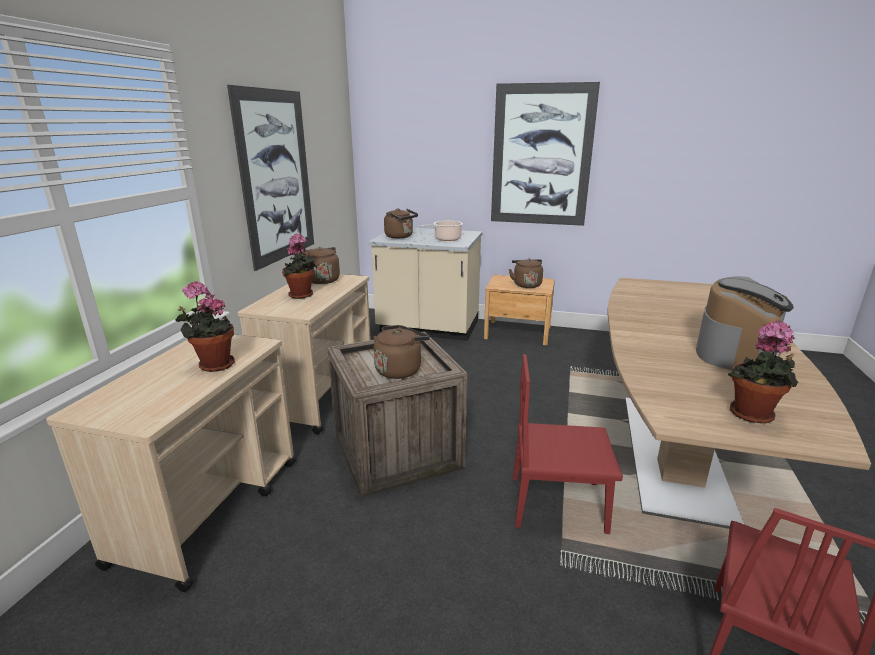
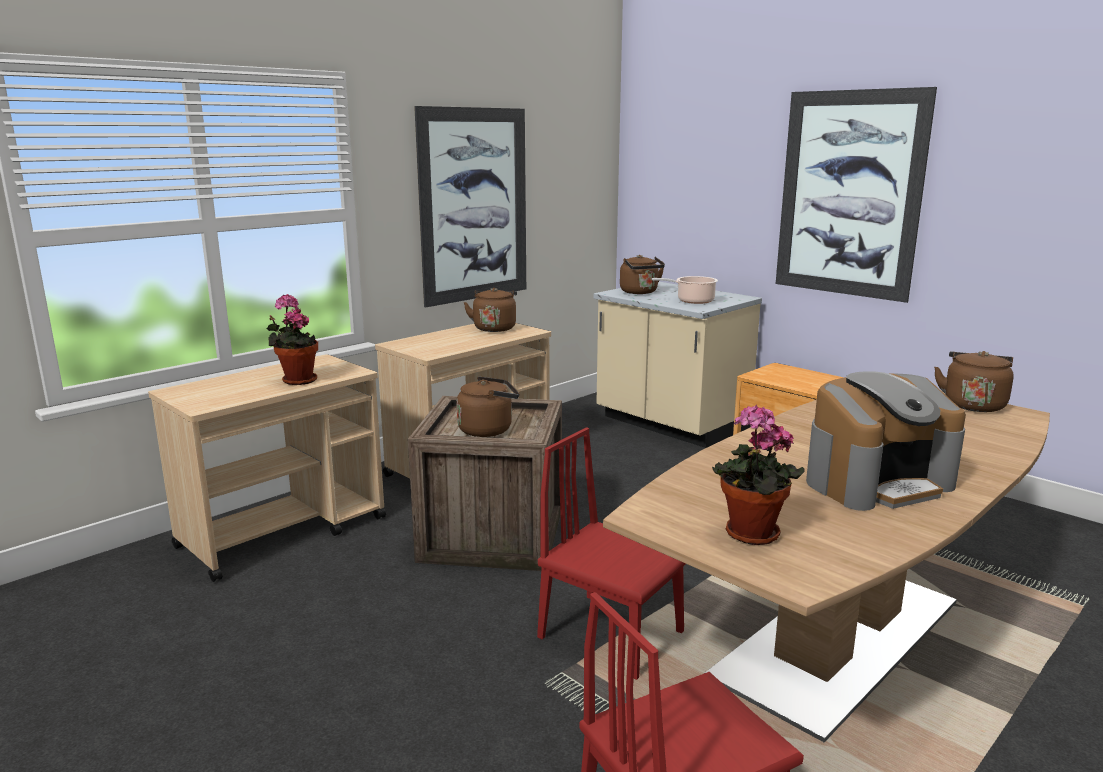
camera: 30 degrees right, 5 degrees down
(302, 295) = (453, 339): potted plant -> none
(526, 284) = (802, 381): brown kettle -> brown kettle (973, 404)

